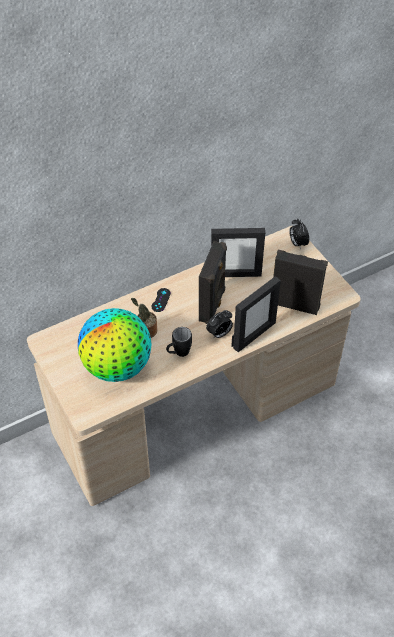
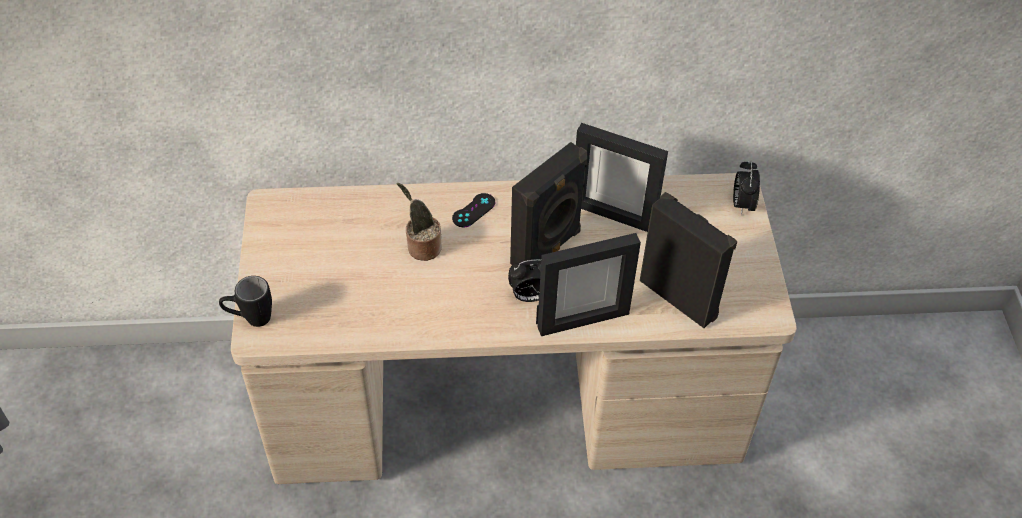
camera: 25 degrees right, 0 degrees up
(117, 366) = (348, 283): globe -> none
(178, 353) = (448, 301): black mug -> black mug (250, 319)

